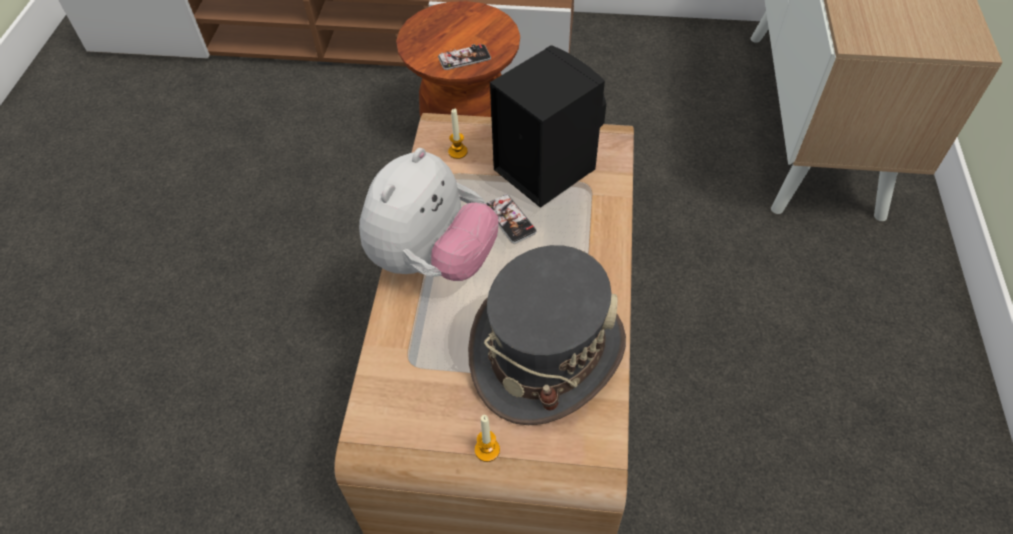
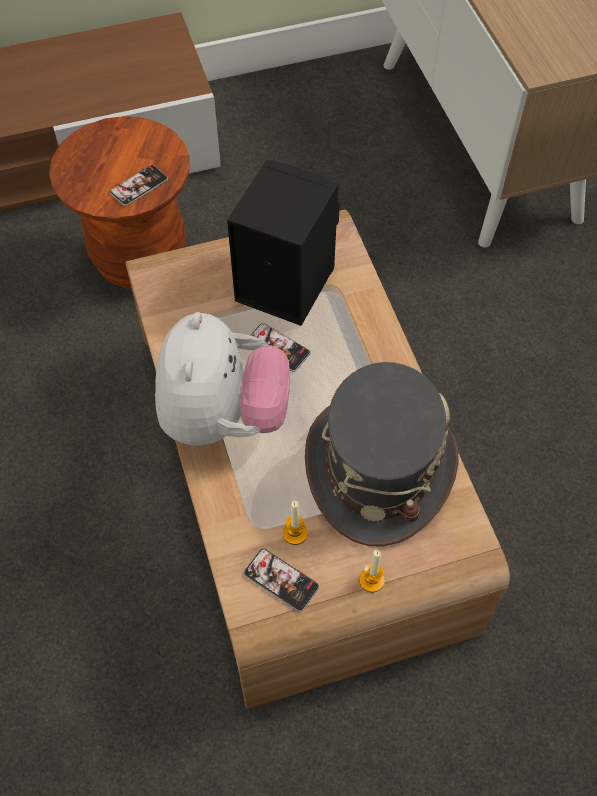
camera: 25 degrees left, 5 degrees up
(406, 416) = (281, 580): none -> phone
(458, 152) = (188, 294): candle -> candle (295, 533)

